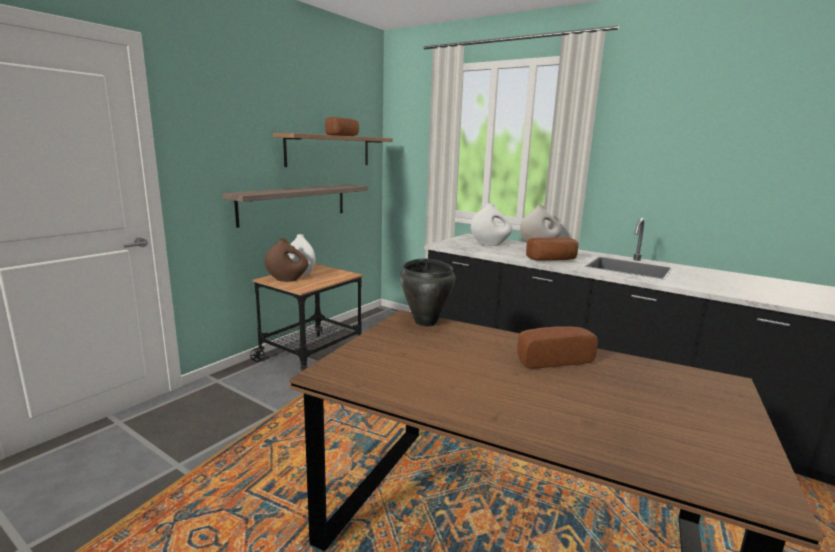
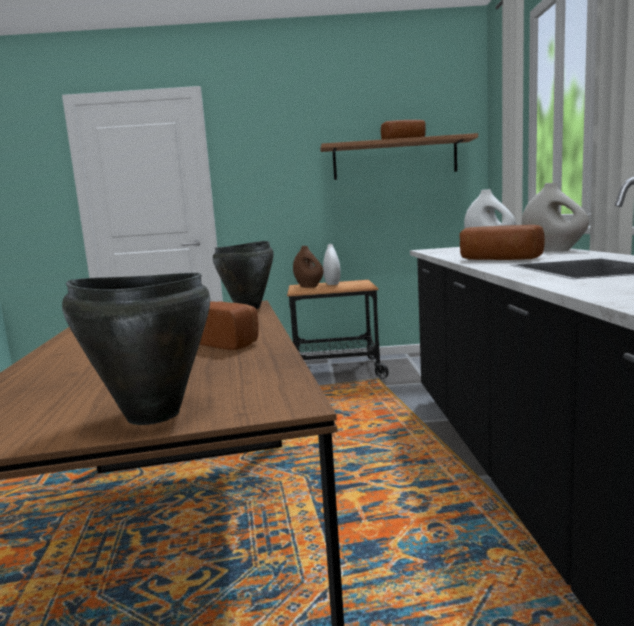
camera: 55 degrees right, 5 degrees down
(294, 203) = (347, 216): shelf -> none
(729, 415) = (152, 414): none -> black cooking pot

